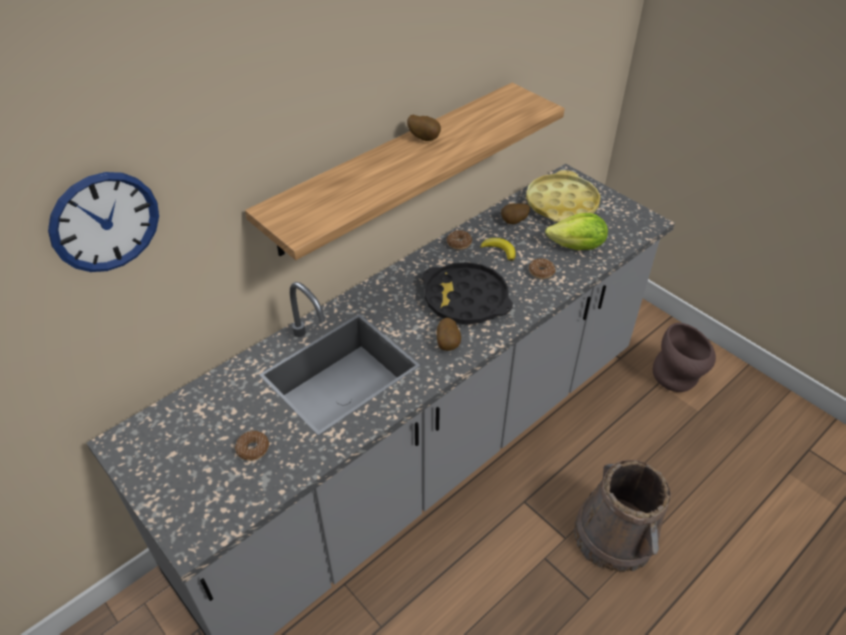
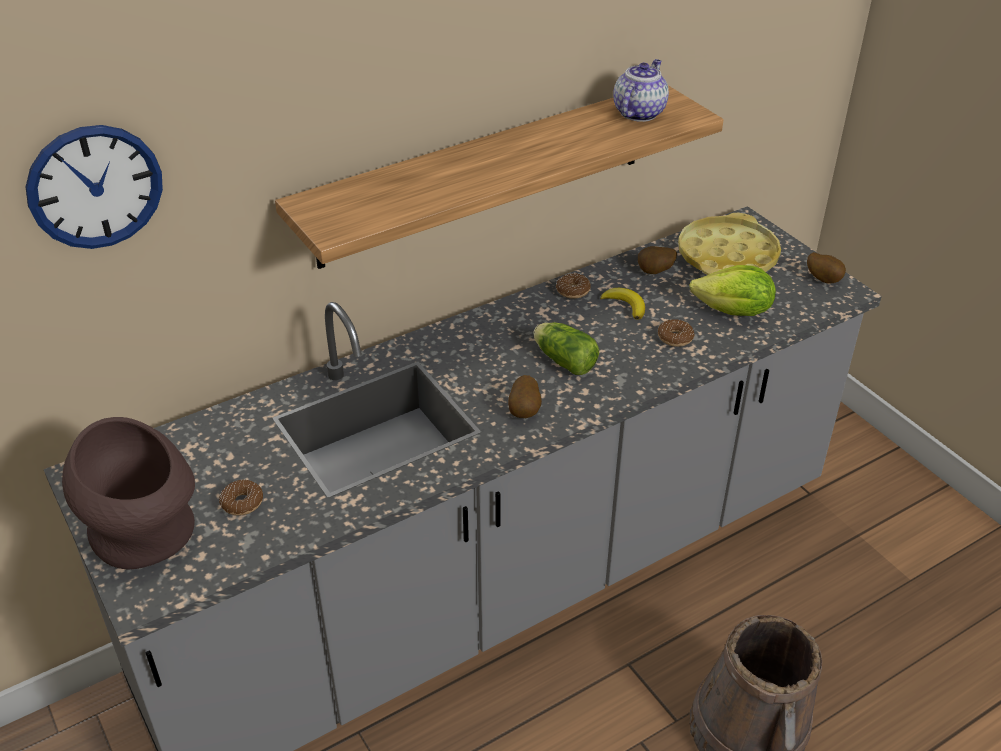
camera: 10 degrees right, 5 degrees down
(424, 138) = (525, 139): potato -> potato (823, 279)
(465, 299) = (563, 360): black tray -> lettuce
(502, 108) = (639, 112): none -> teapot
(678, 377) = (890, 530): brown vase -> brown vase (148, 540)

